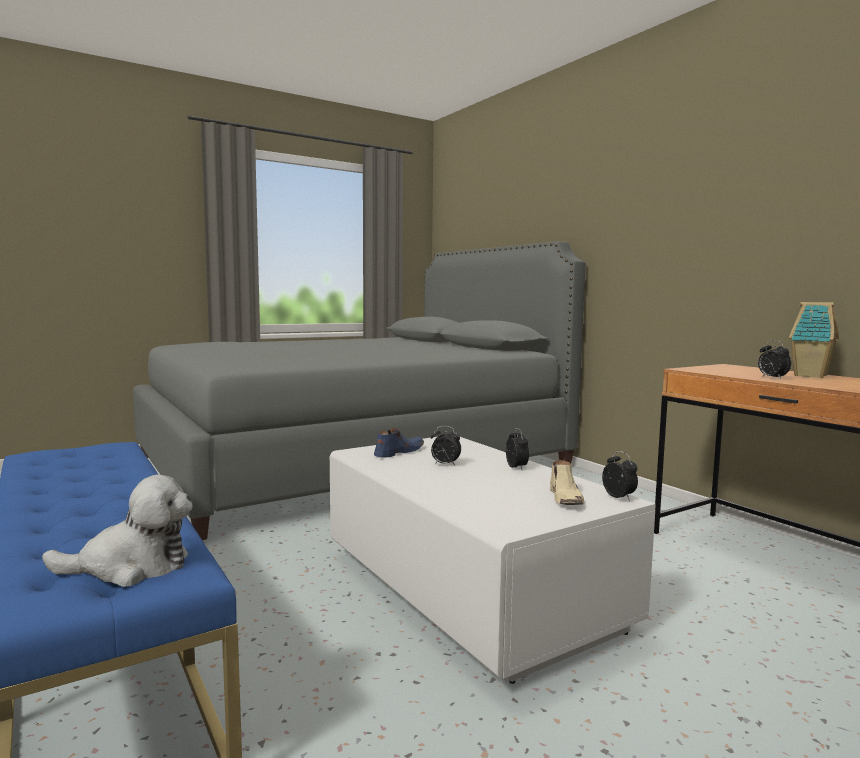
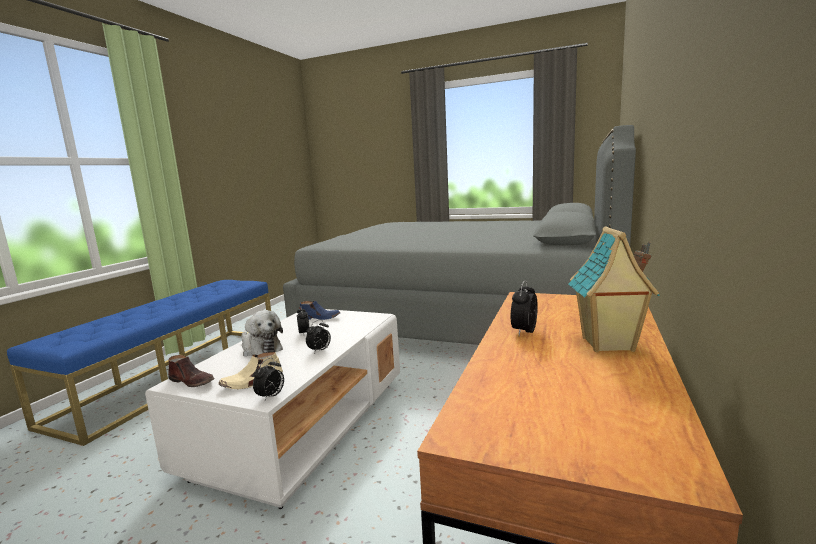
camera: 55 degrees right, 5 degrees up
(131, 567) = (76, 339): plush toy -> plush toy (260, 349)
(520, 520) = (192, 381): none -> brown shoe

